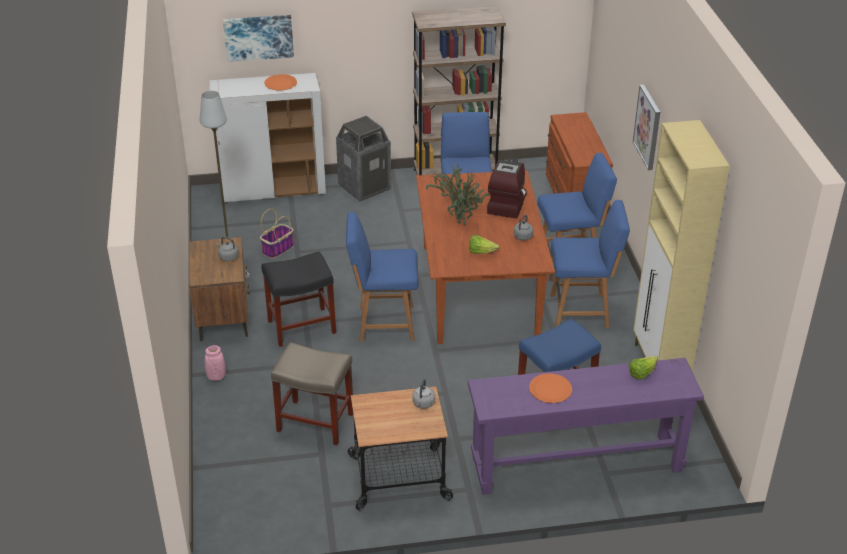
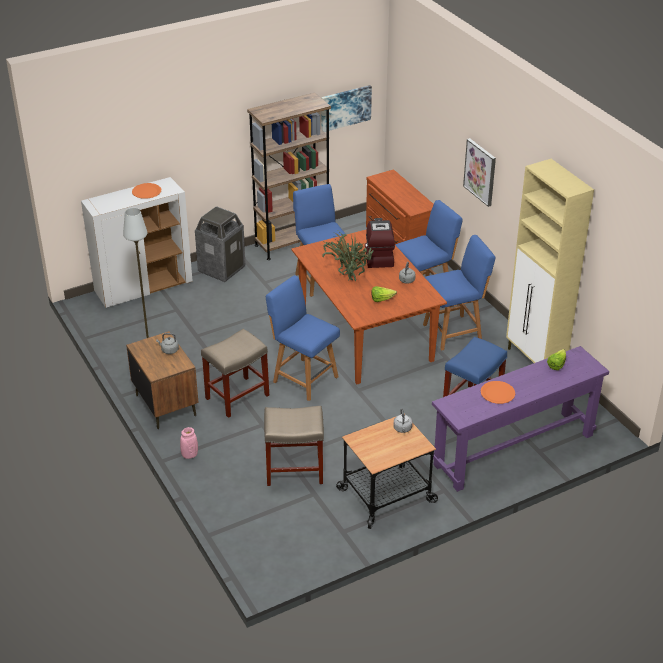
camera: 20 degrees left, 0 degrees up
(258, 37) = (120, 154): picture -> picture (345, 107)
(278, 249) = (178, 337): basket -> none
(300, 327) = (236, 397): black stool -> beige stool
(383, 323) = (303, 378): blue chair -> blue chair turned 60 degrees clockwise

